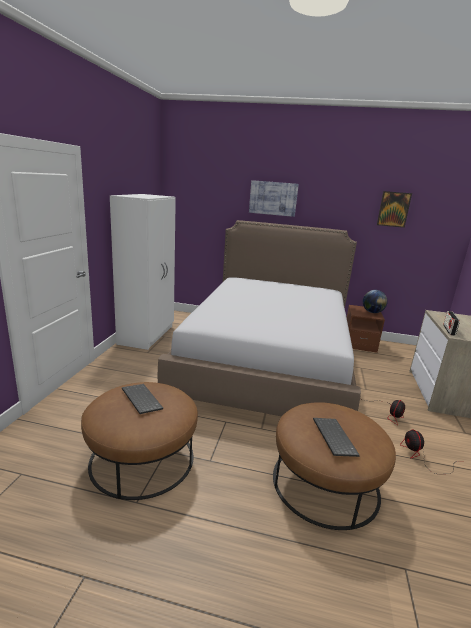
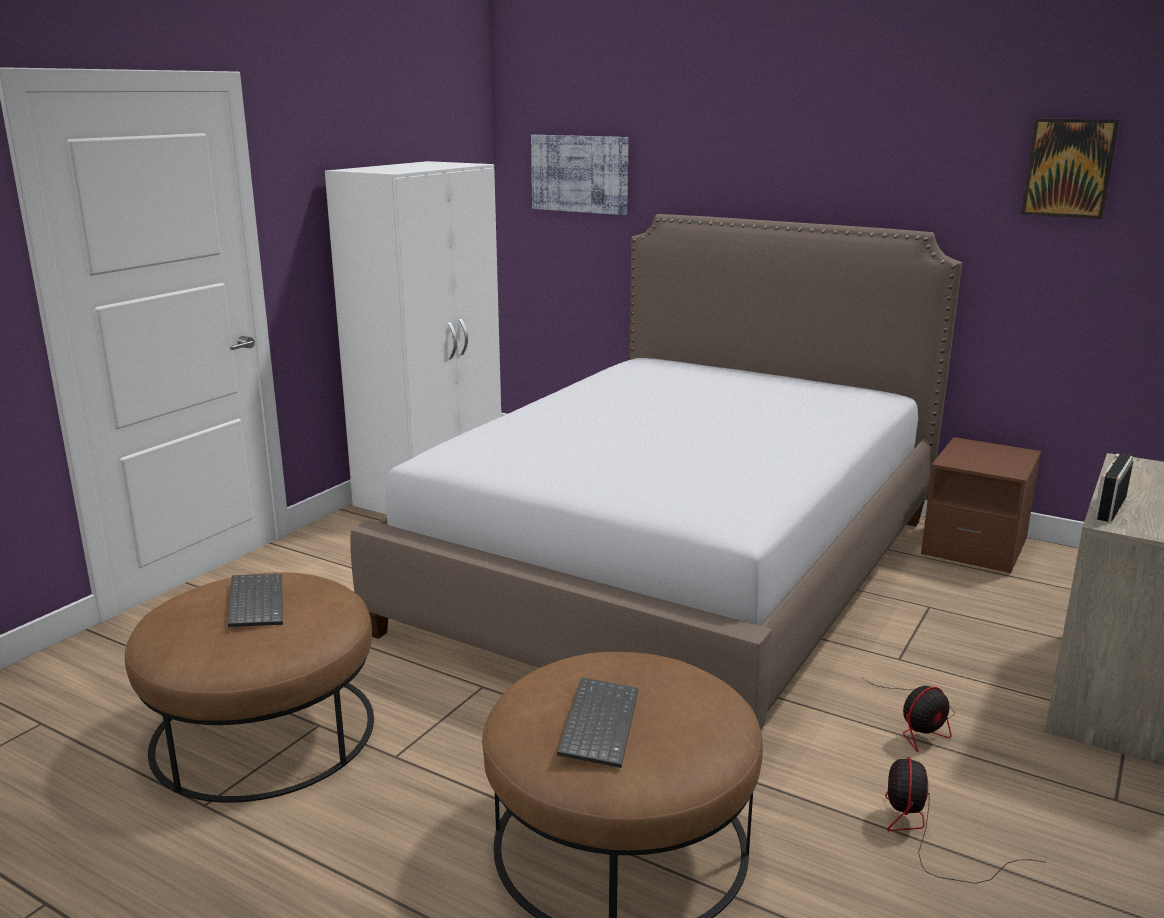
camera: 20 degrees right, 0 degrees up
(273, 198) = (745, 154): picture -> picture (580, 174)
(372, 312) = (1006, 460): globe -> none

